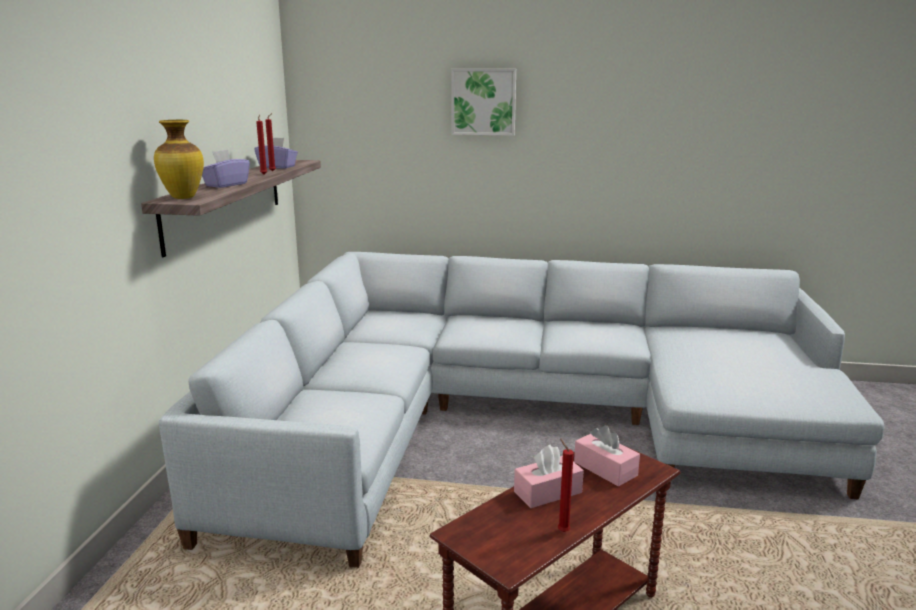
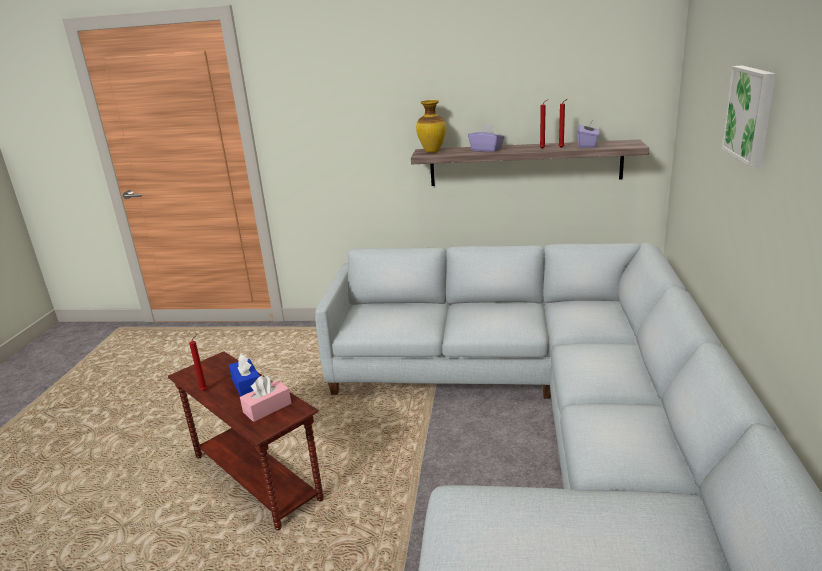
camera: 90 degrees right, 5 degrees up
(548, 492) = (247, 385): pink tissue box -> blue tissue box

